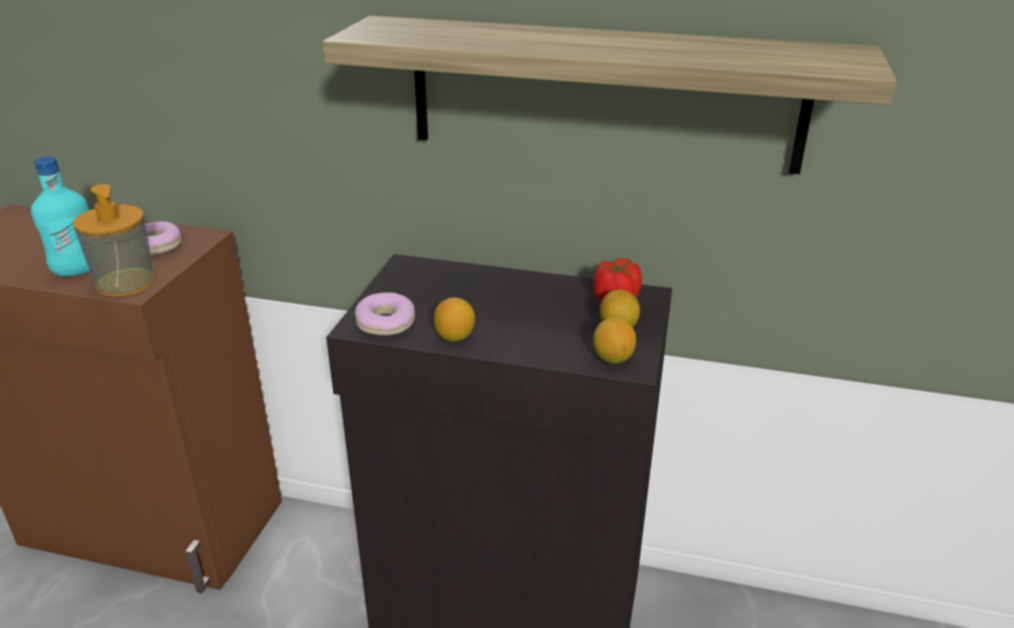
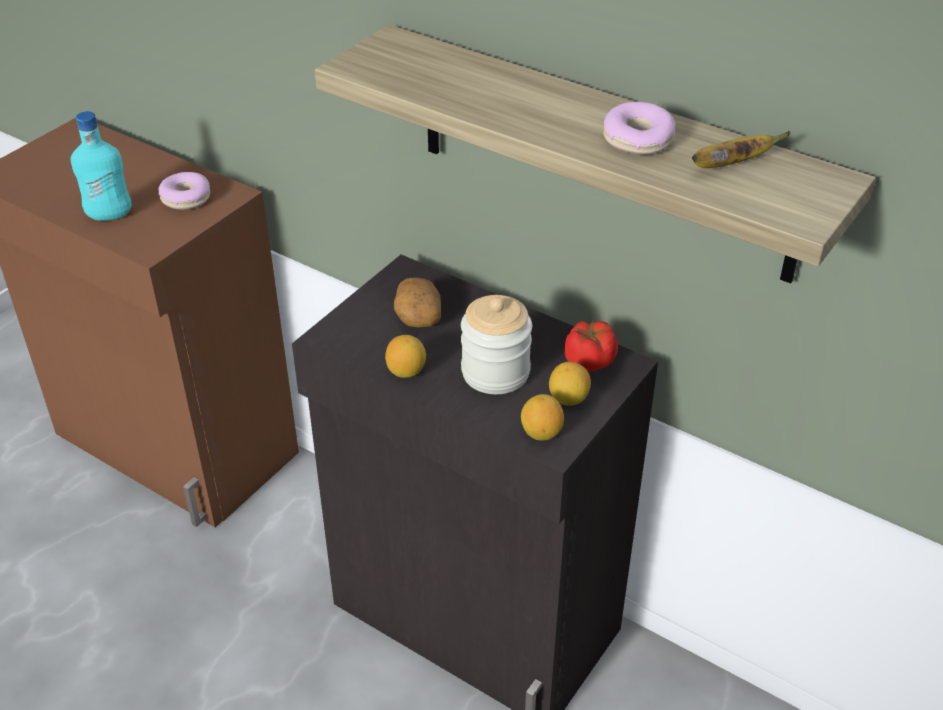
camera: 20 degrees right, 10 degrees up
(125, 282) = (145, 238): soap dispenser -> none
(385, 323) = (351, 340): donut -> donut (637, 140)
(438, 294) = (417, 316): none -> potato
(539, 322) = (495, 372): none -> jar
(761, 51) = (730, 165): none -> banana

